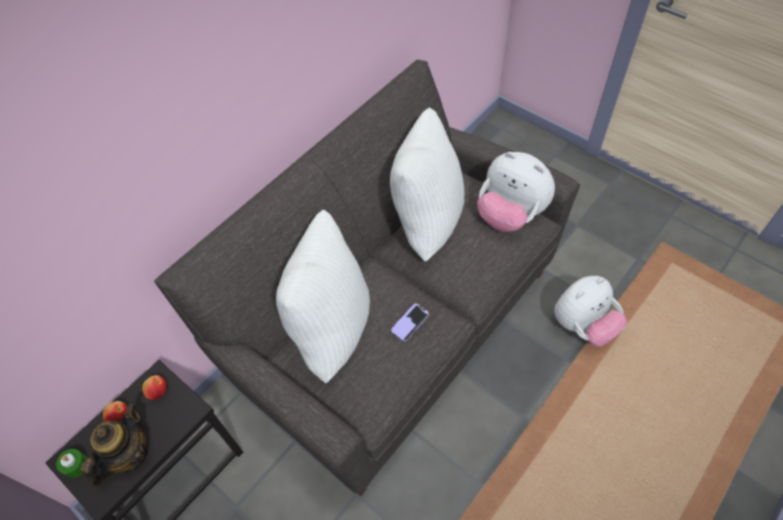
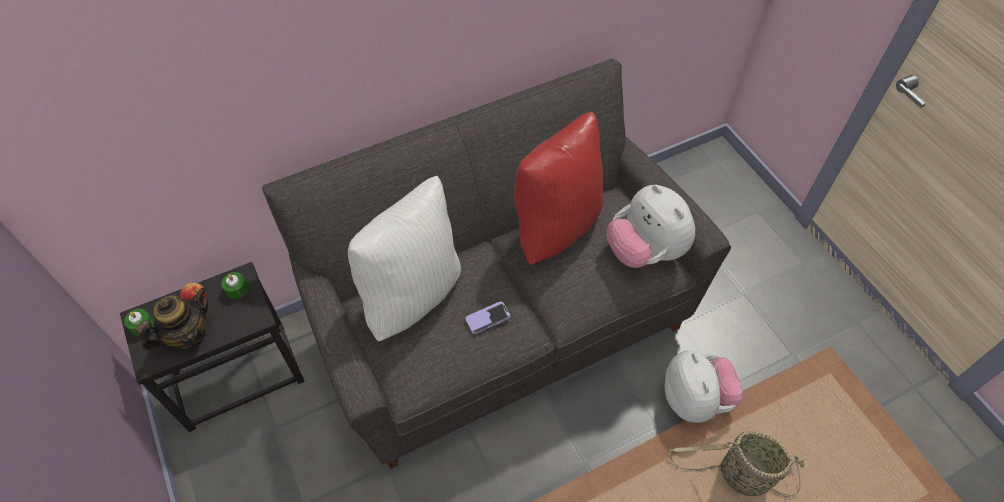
camera: 20 degrees right, 0 degrees up
(157, 391) = (237, 289): apple -> green candle
(425, 221) = (555, 226): white pillow -> red pillow
(583, 326) = (695, 399): plush toy -> plush toy turned 90 degrees counterclockwise
(647, 373) = (739, 476): none -> basket

